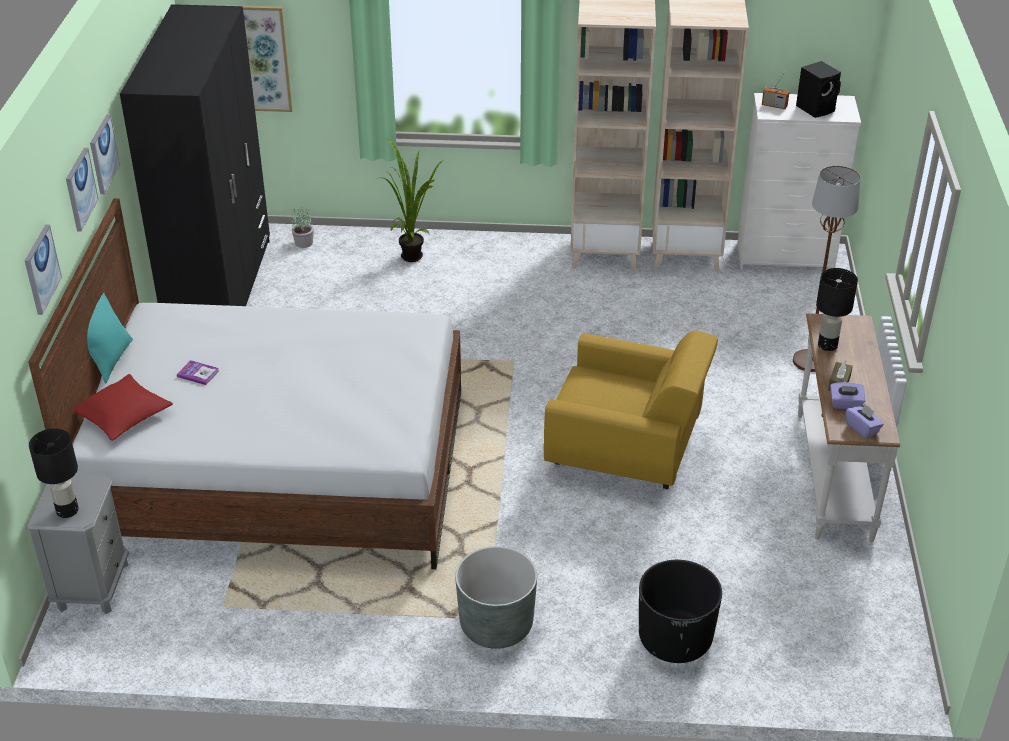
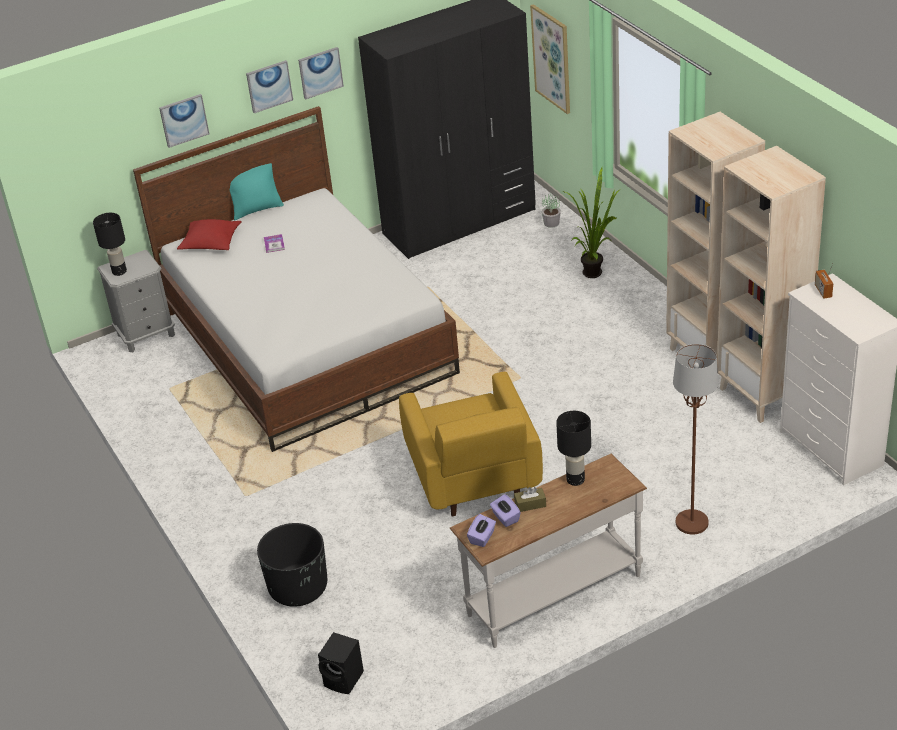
camera: 60 degrees right, 0 degrees up
(496, 625) = (244, 502): grey planter -> none
(816, 108) = (849, 313): black speaker -> black speaker (344, 679)

